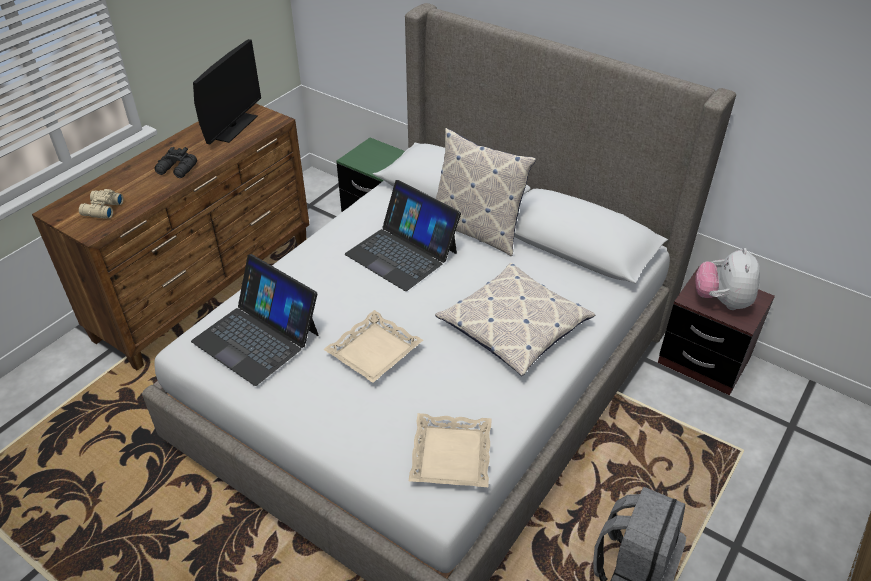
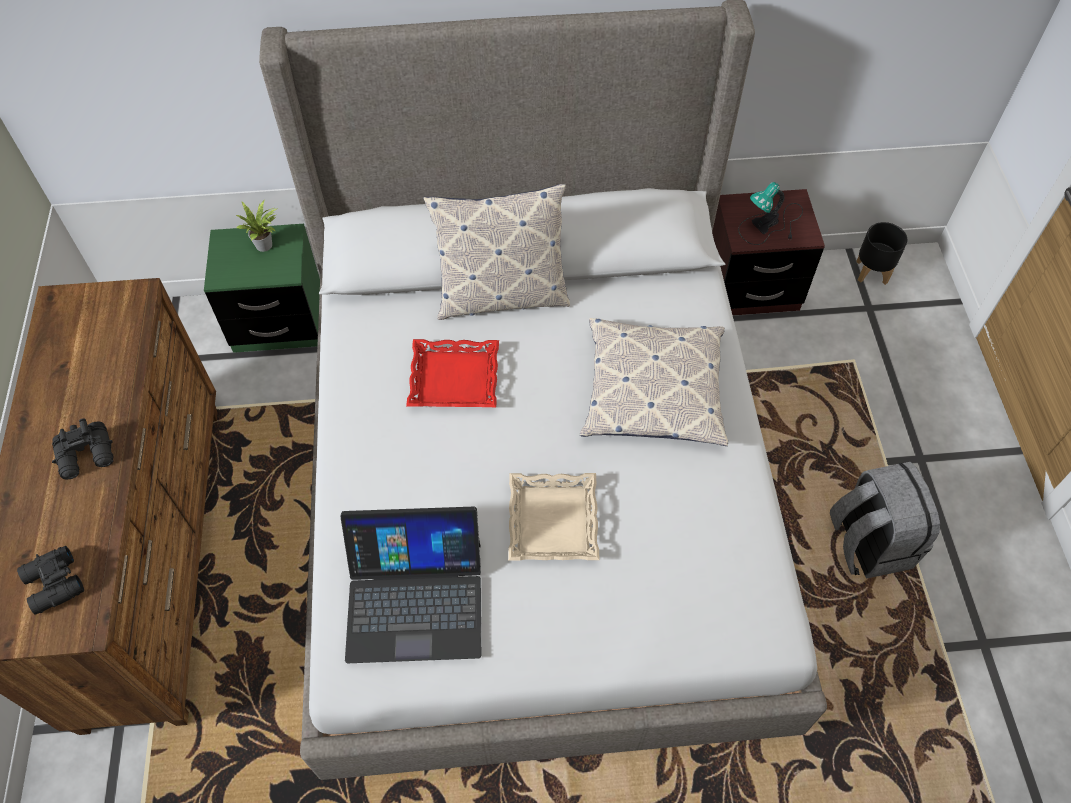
camera: 40 degrees left, 15 degrees up
(101, 209) = (53, 585): beige binoculars -> black binoculars
(233, 127) = (86, 340): monitor -> none
(389, 157) = (266, 245): none -> potted plant
(402, 253) = (454, 378): laptop -> red tray
(450, 455) = (737, 578): beige tray -> none
(721, 301) = (771, 225): plush toy -> table lamp
(817, 405) = (871, 272): none -> black planter

